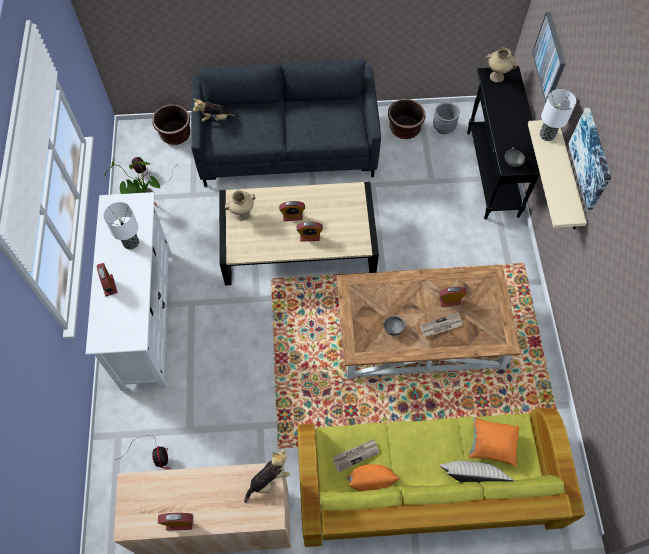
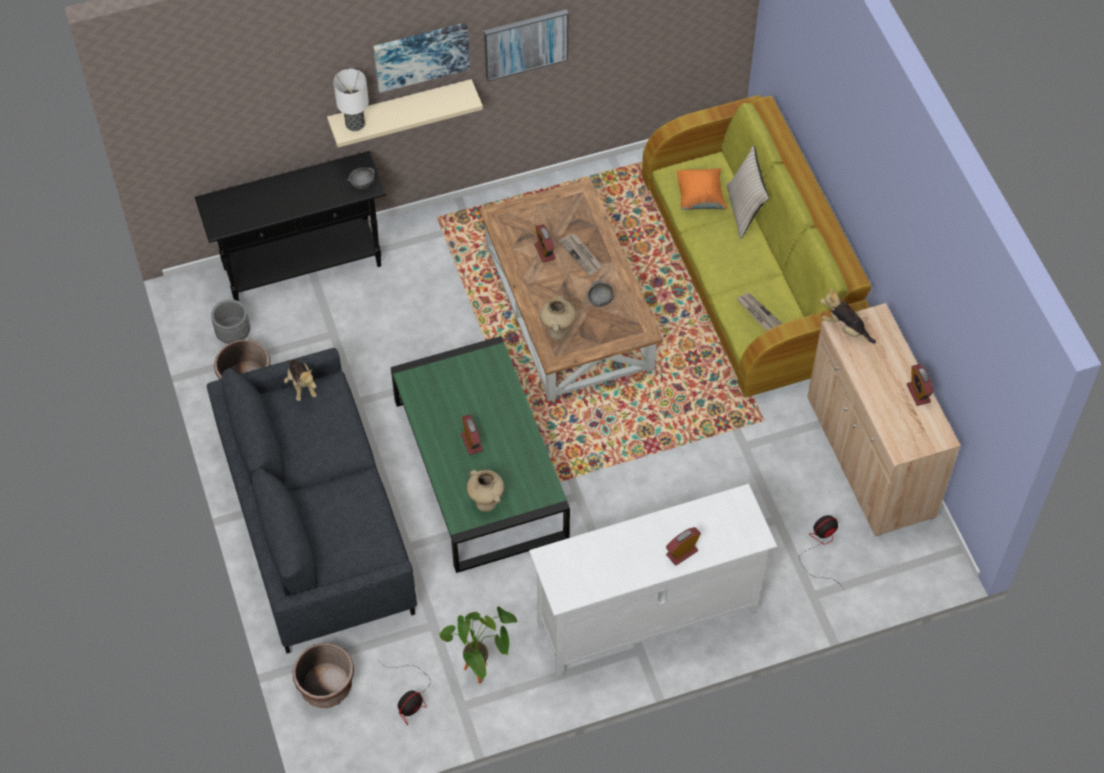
camera: 105 degrees left, 5 degrees down
(131, 243) = (615, 549): table lamp -> none
(215, 119) = (342, 566): plush toy -> plush toy (301, 385)
(299, 244) = (479, 467): beige coffee table -> green coffee table
(310, 236) = (497, 415): alarm clock -> none
(370, 481) = (782, 296): orange pillow -> none
(497, 77) = (220, 217): beige vase -> beige vase (557, 330)
(550, 57) = (246, 121): picture -> picture (525, 43)

